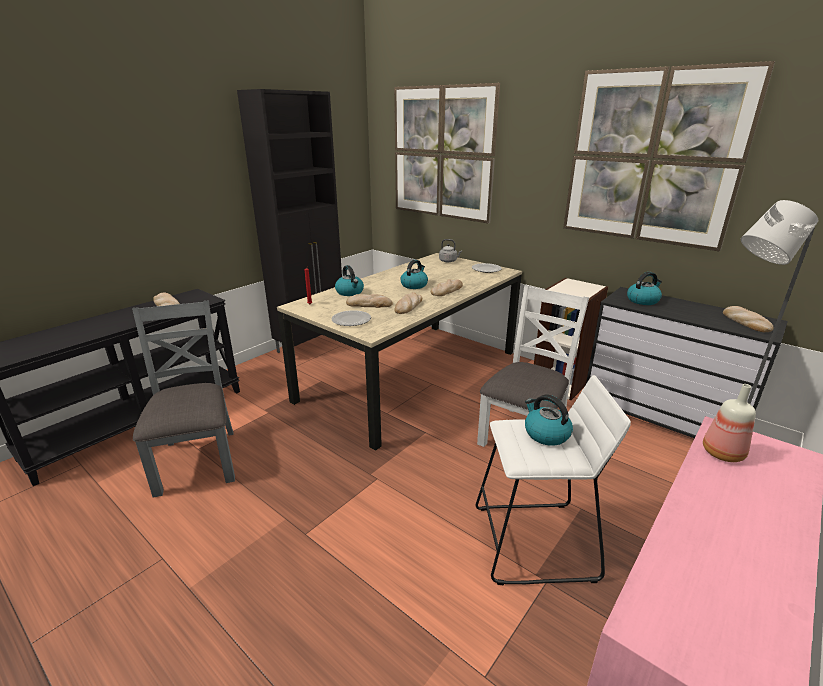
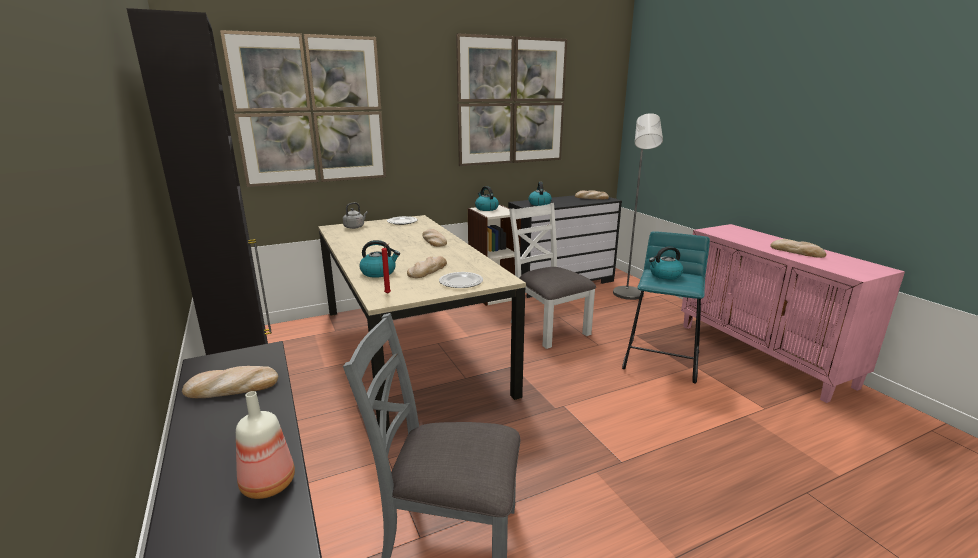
camera: 65 degrees left, 5 degrees down
(408, 306) = (453, 258): bread -> bread (797, 251)
(414, 285) = (401, 248): kettle -> kettle (486, 208)
(534, 542) = (662, 360): white stool -> turquoise stool
(721, 452) = (728, 235): bottle -> bottle (266, 484)

